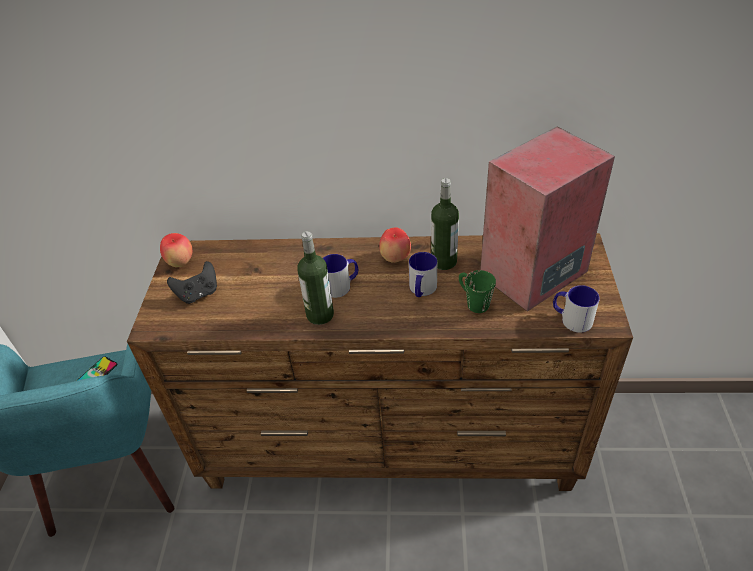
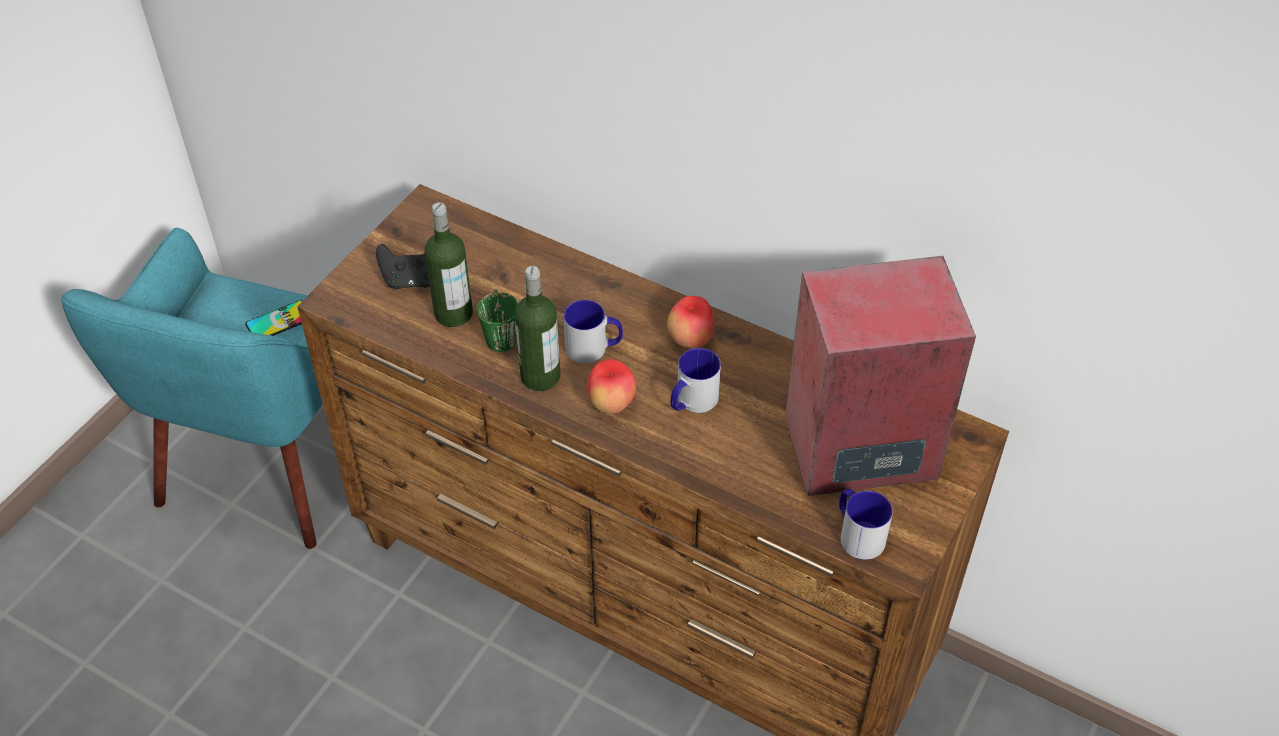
camera: 25 degrees right, 5 degrees up
(181, 263) = (417, 224): apple -> apple (611, 404)
(443, 261) = (752, 374): bottle -> bottle (453, 313)
(473, 301) = (746, 448): green mug -> green mug (500, 333)

